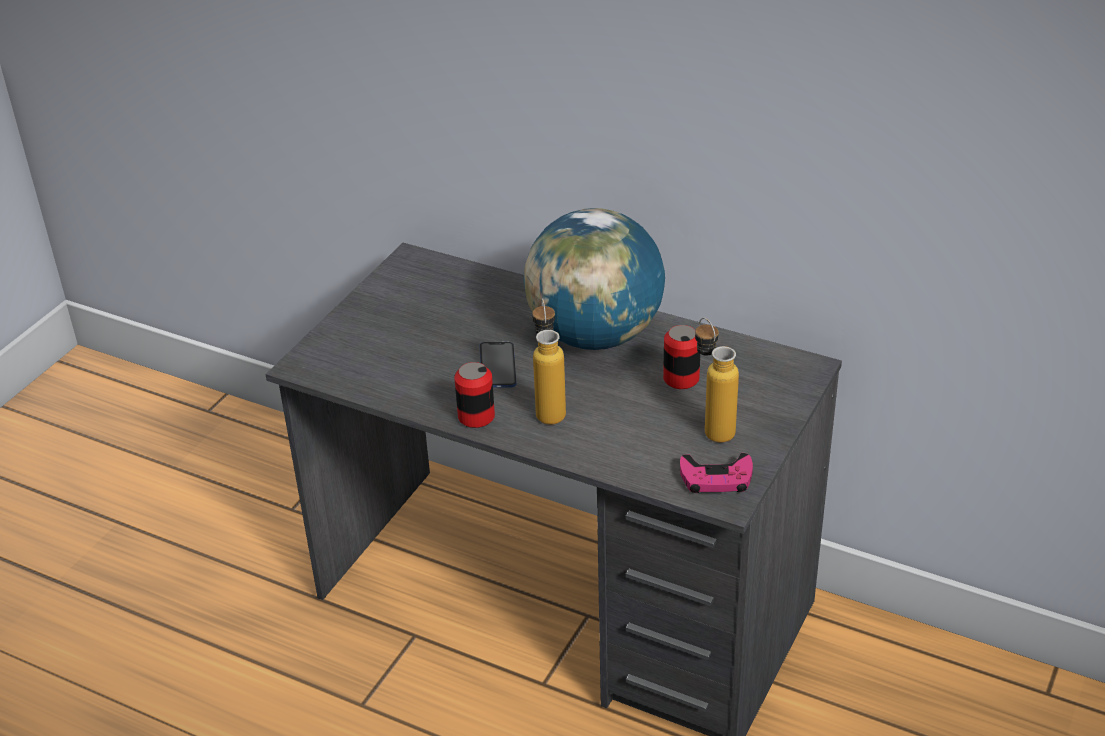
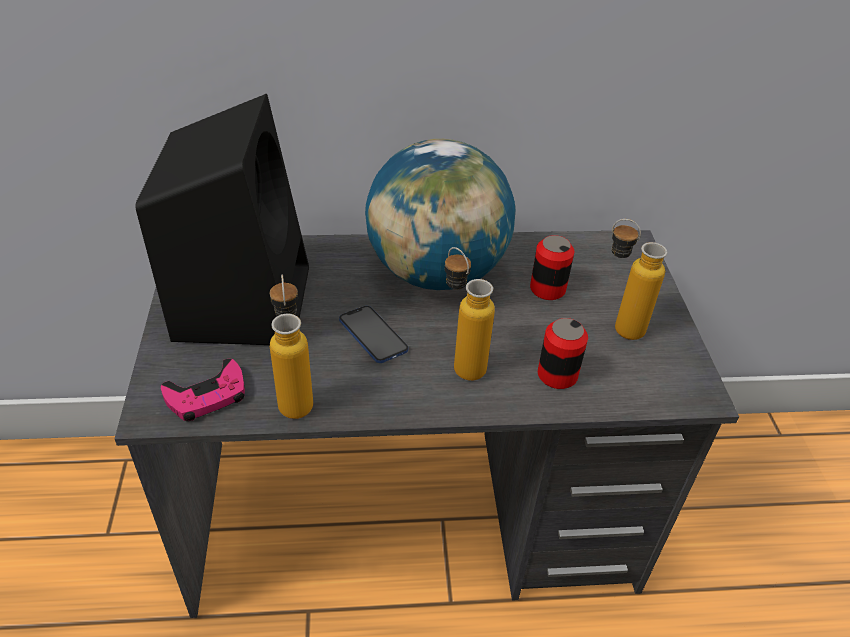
camera: 35 degrees left, 5 degrees up
(403, 388) = (295, 396): none -> bottle
(421, 308) = (243, 299): none -> black speaker
(476, 416) = (398, 399): can -> can (557, 375)
(716, 478) = (670, 376): pink game controller -> pink game controller (207, 396)

